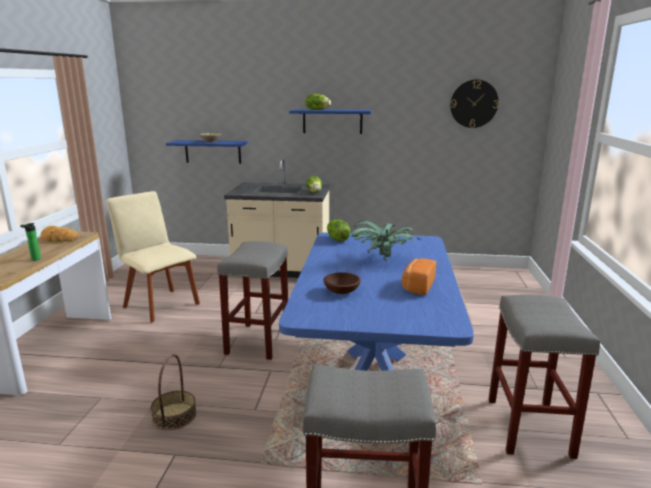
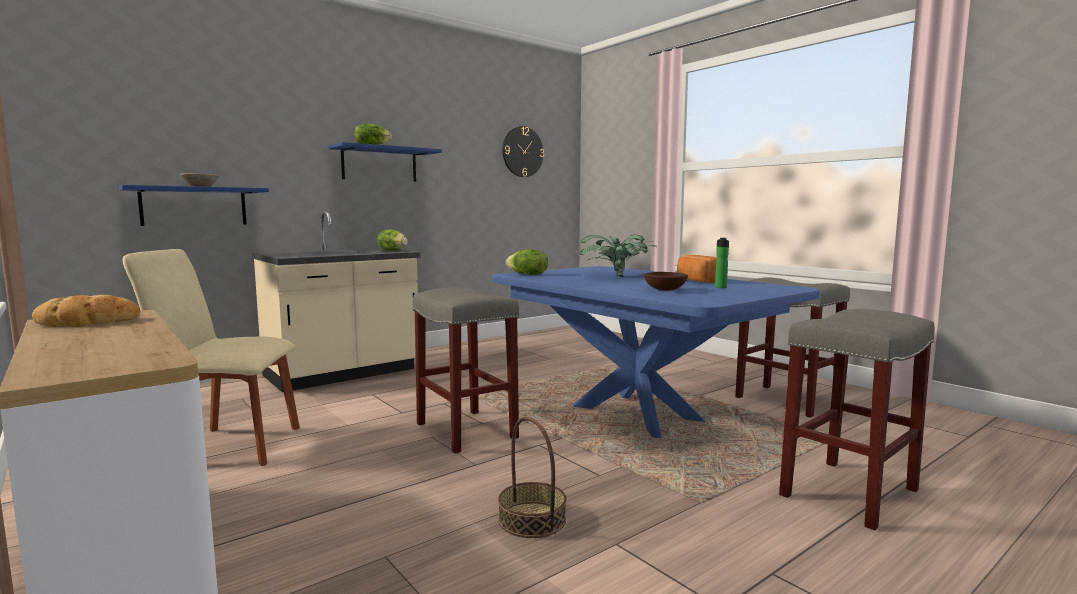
camera: 45 degrees left, 10 degrees down
(34, 259) = (141, 339): bottle -> bottle (720, 287)

